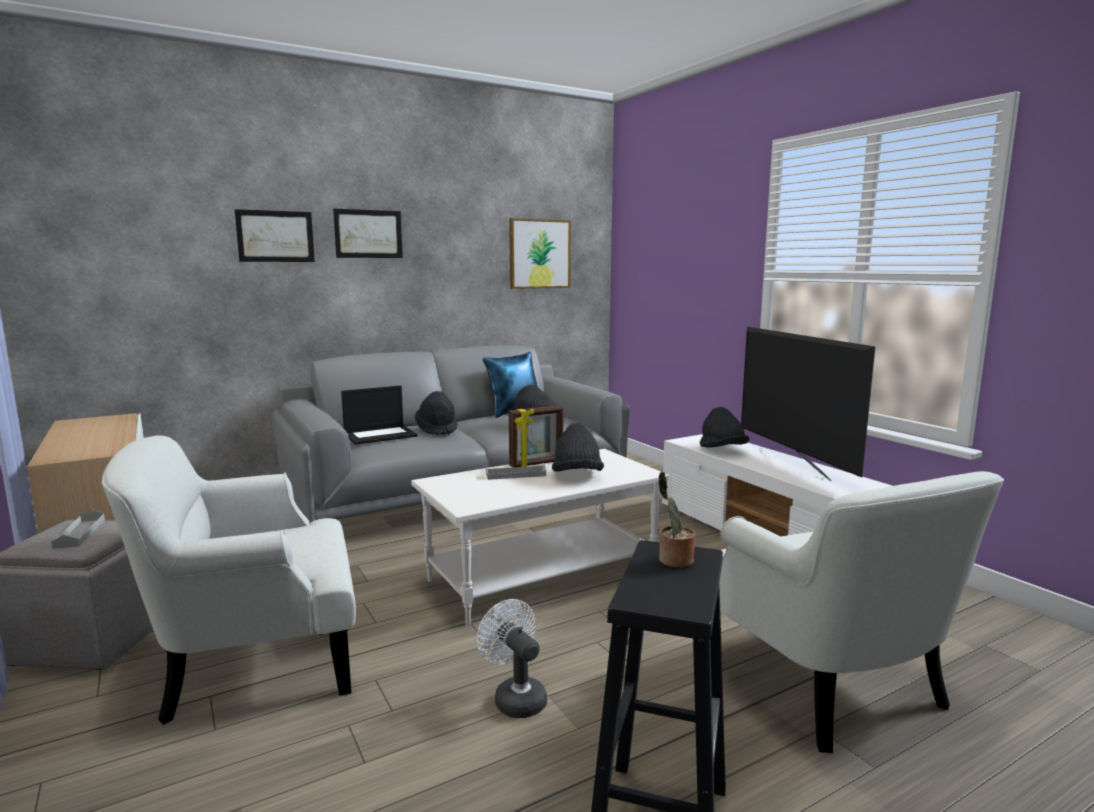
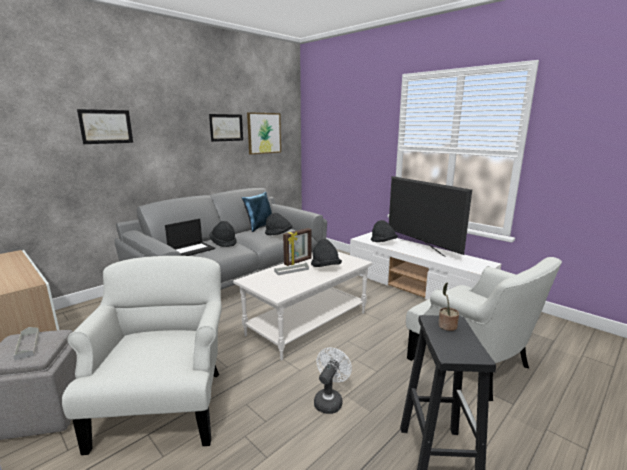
camera: 15 degrees left, 5 degrees up
(255, 660) = (164, 405): white armchair -> white armchair turned 120 degrees clockwise
(368, 234) = (165, 123): picture -> picture (226, 127)
(515, 697) = (329, 400): white fan -> white fan turned 75 degrees clockwise

